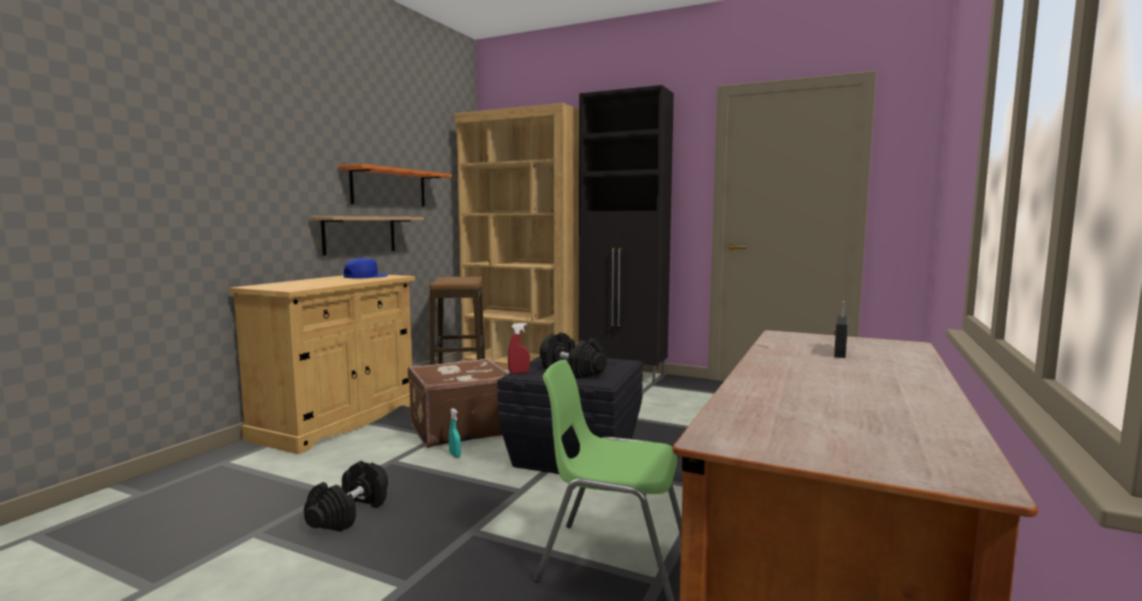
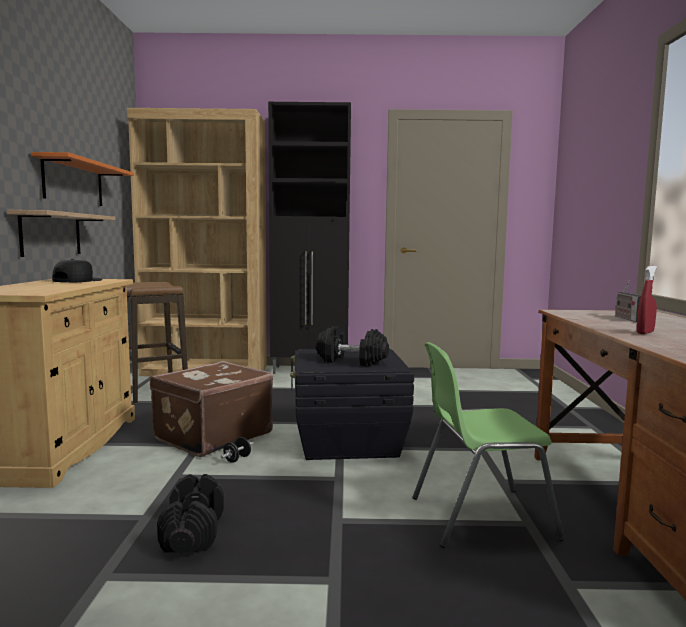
camera: 25 degrees left, 0 degrees up
(365, 276) = (77, 280): blue cap -> black cap
(455, 455) = (237, 459): turquoise spray bottle -> black dumbbell
(519, 373) = (308, 367): red spray bottle -> red spray bottle (645, 333)

